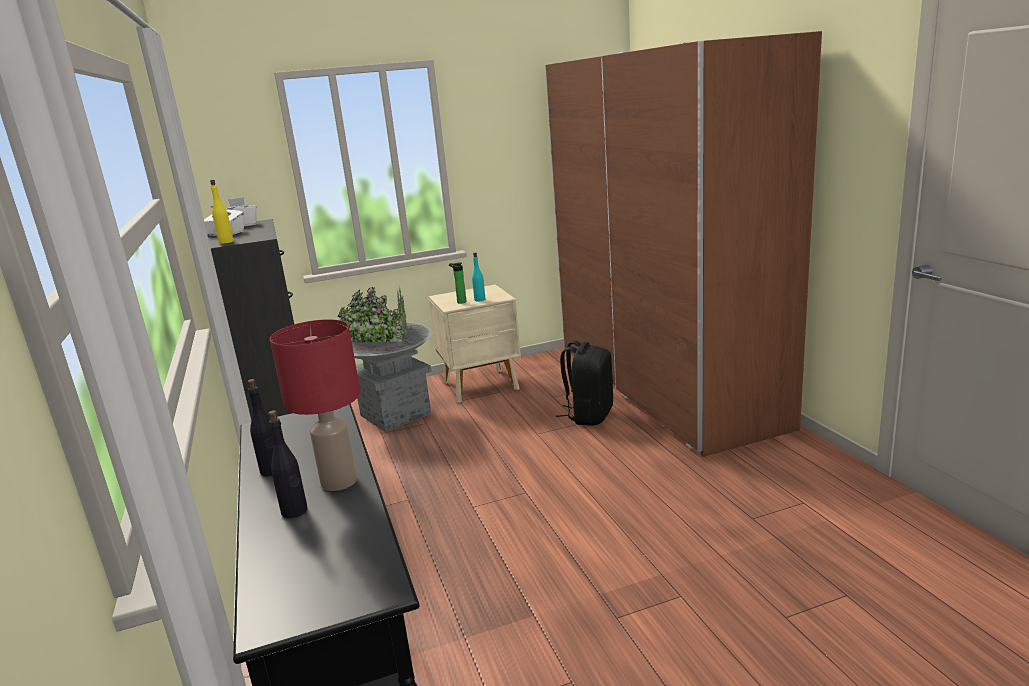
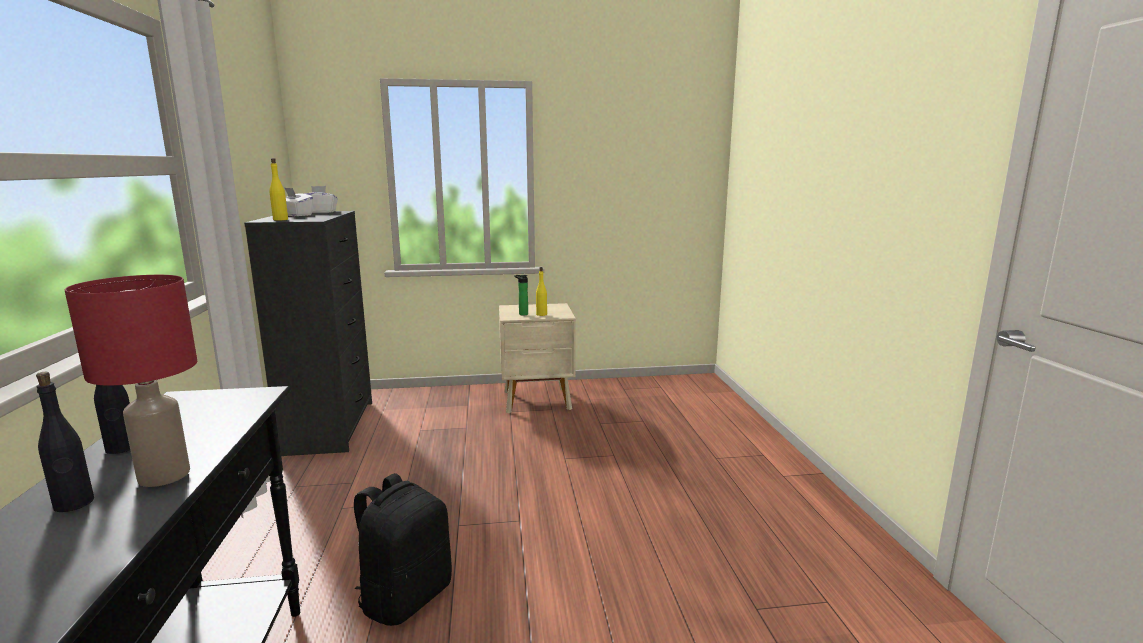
camera: 10 degrees right, 5 degrees down
(395, 414) = (444, 414): grey planter -> none
(479, 299) = (541, 314): turquoise bottle -> yellow bottle
(589, 415) = (626, 448): black backpack -> black backpack (406, 597)
(663, 384) = (717, 429): brown wardrobe -> none

